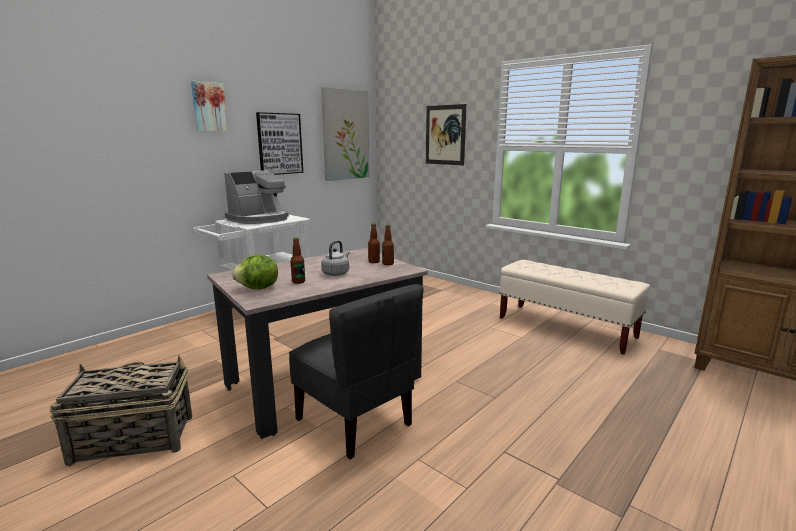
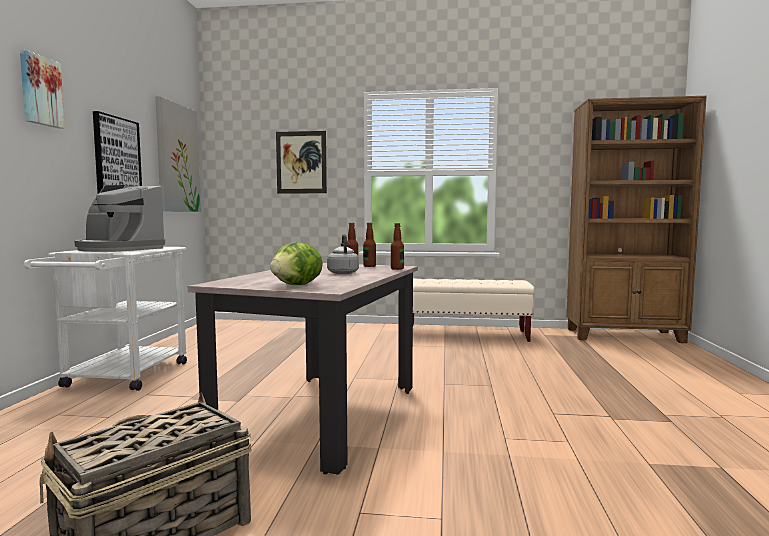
camera: 35 degrees left, 10 degrees down
(259, 219) = (118, 249): coffee machine -> coffee machine turned 105 degrees clockwise
(298, 282) = (324, 279): bottle -> bottle (397, 269)
(355, 422) = (408, 433): grey chair -> none

